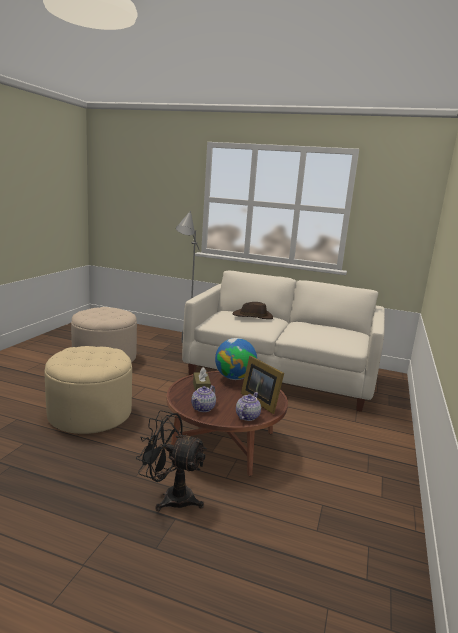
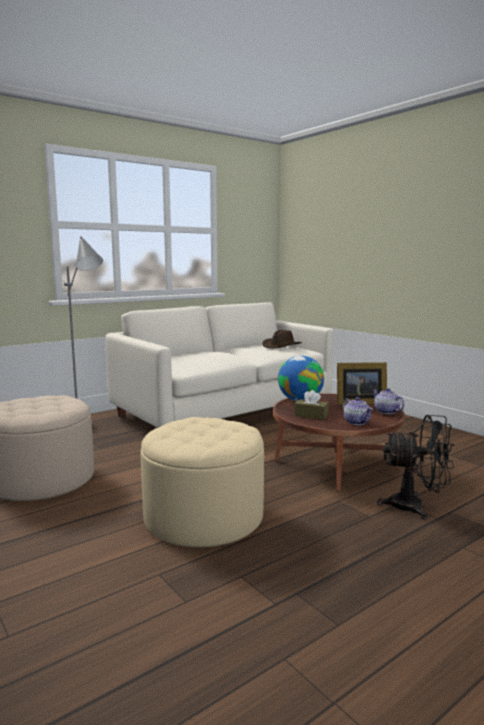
camera: 55 degrees left, 5 degrees down
(171, 497) = (415, 507): black fan -> black fan turned 135 degrees counterclockwise
(253, 316) = (201, 353): brown hat -> brown hat (281, 346)

